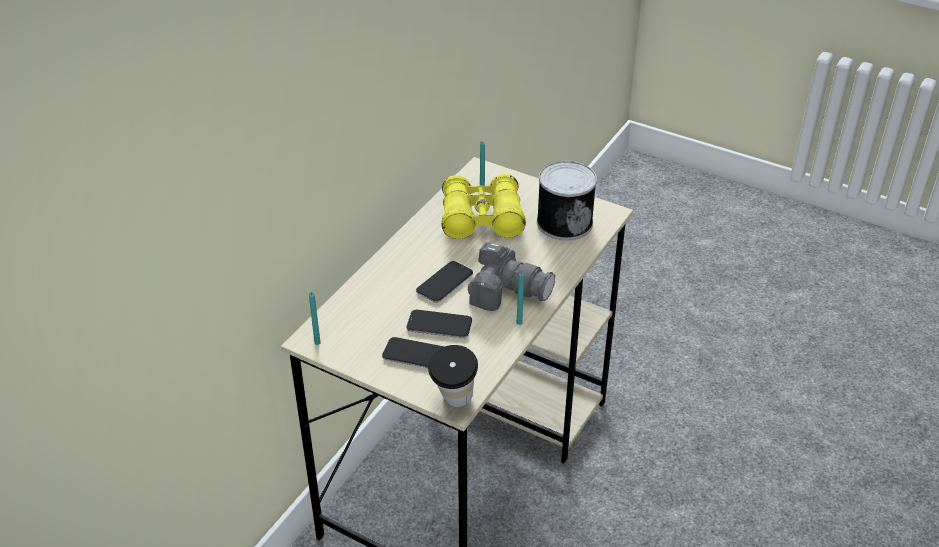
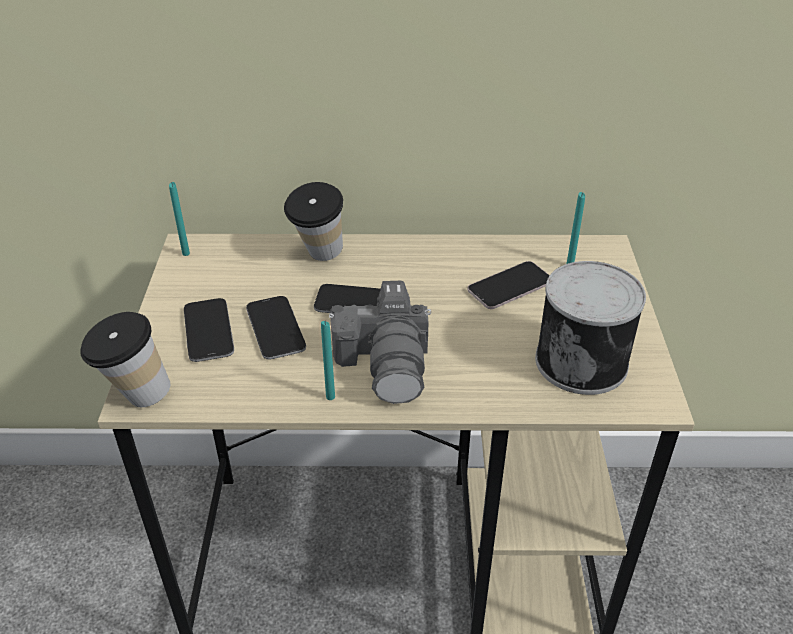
camera: 60 degrees right, 0 degrees up
(381, 283) = (318, 257): none -> cup
(481, 219) = (510, 286): yellow binoculars -> phone

